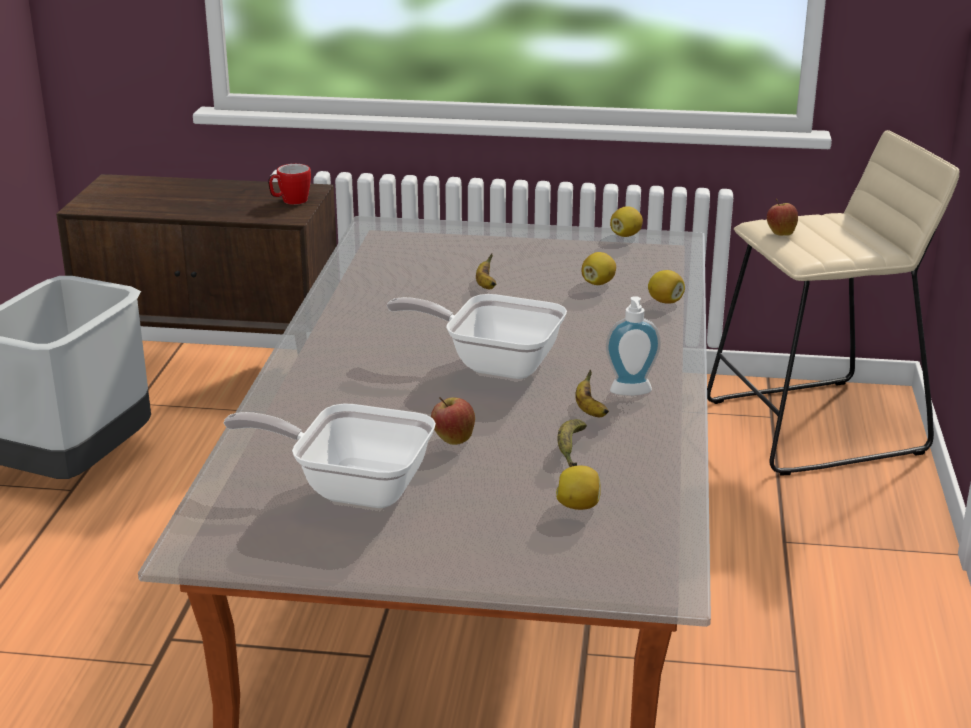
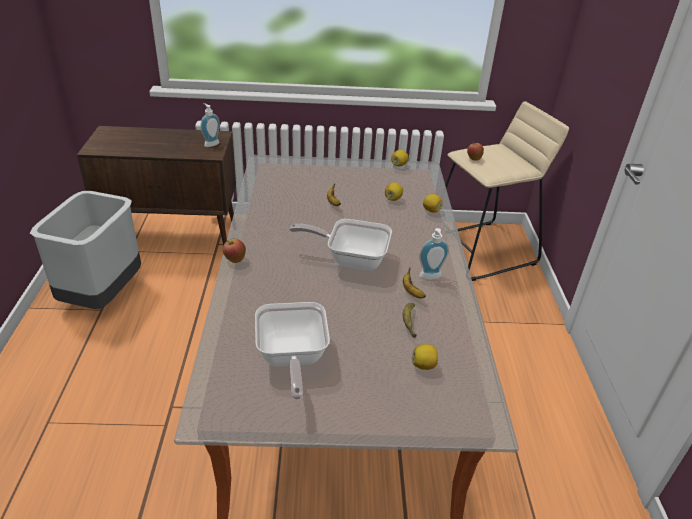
camera: 10 degrees left, 10 degrees up
(290, 201) = (210, 143): mug -> soap dispenser
(352, 487) = (291, 359): frying pan -> frying pan turned 105 degrees counterclockwise
(453, 440) = (341, 318): apple -> apple (234, 259)

